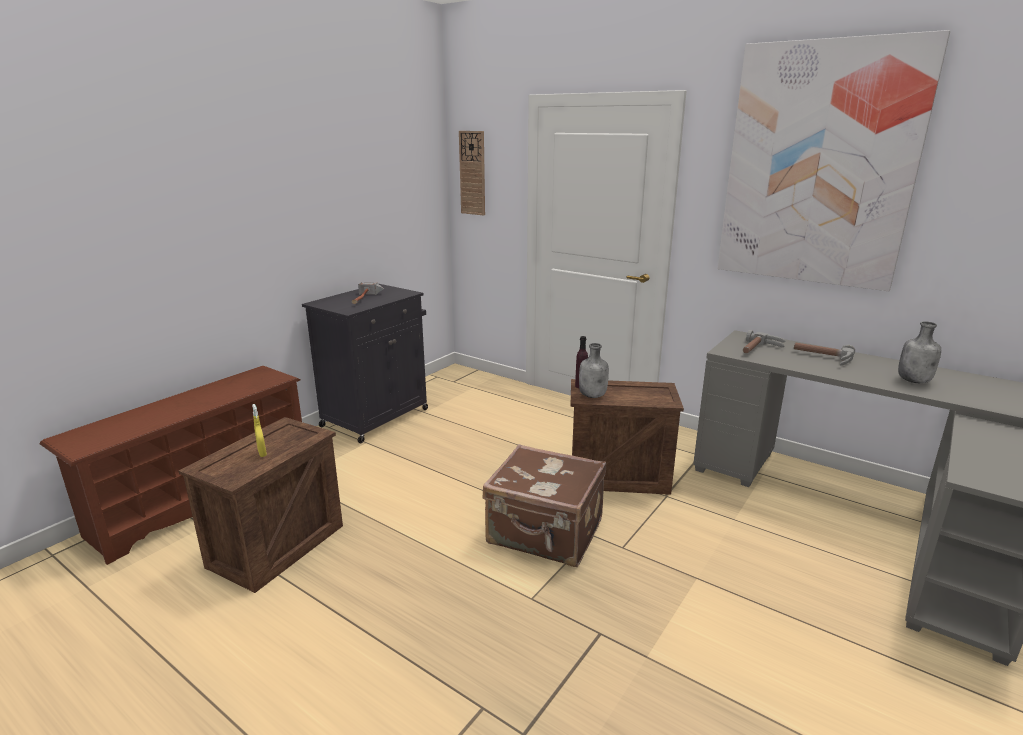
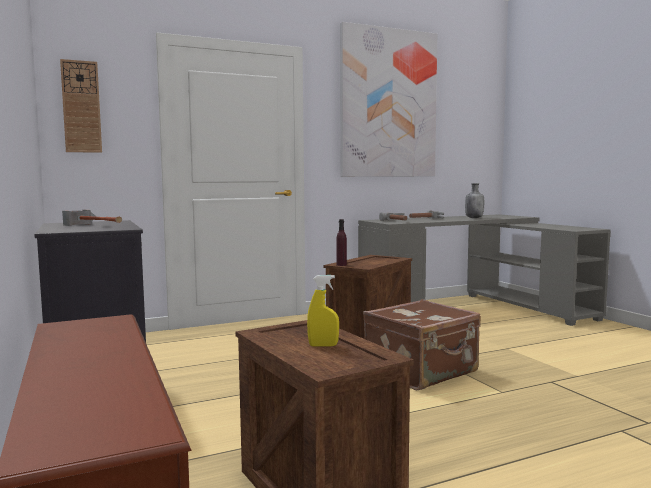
camera: 60 degrees left, 15 degrees down
(593, 395) = (363, 265): grey bottle -> none

